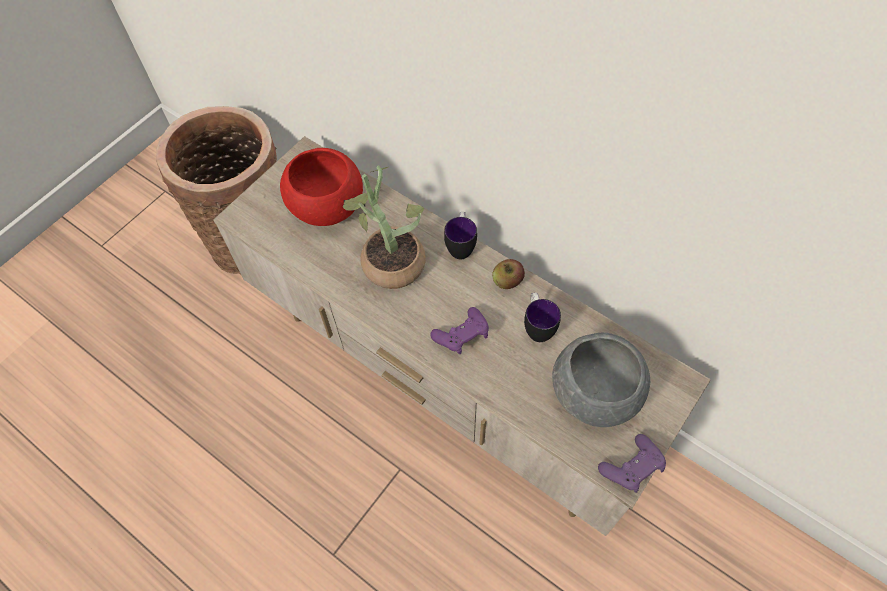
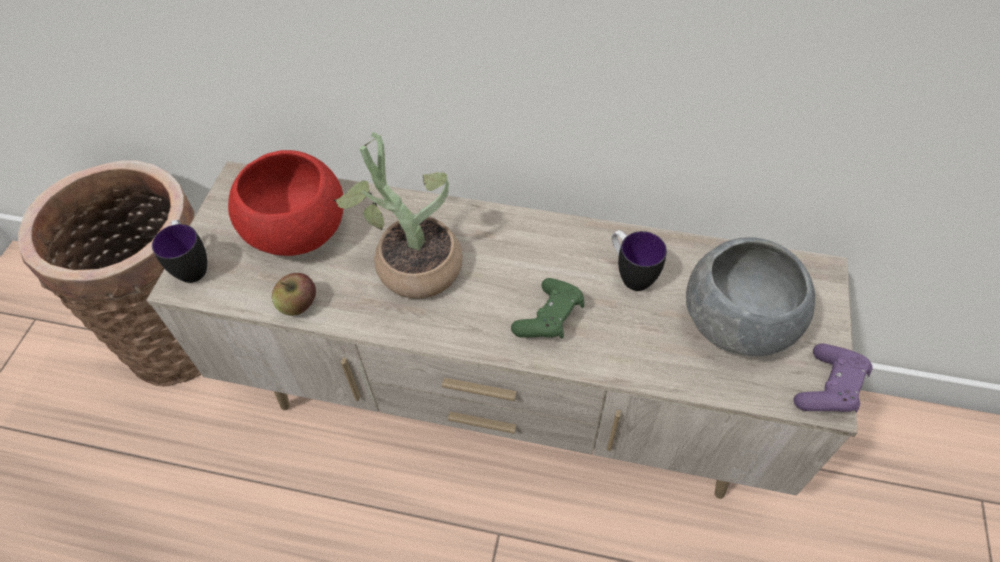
camera: 25 degrees left, 5 degrees down
(461, 246) = (490, 218): mug -> mug (192, 265)
(462, 336) = (549, 319): purple game controller -> green game controller
(507, 281) = (567, 237): apple -> apple (298, 305)

